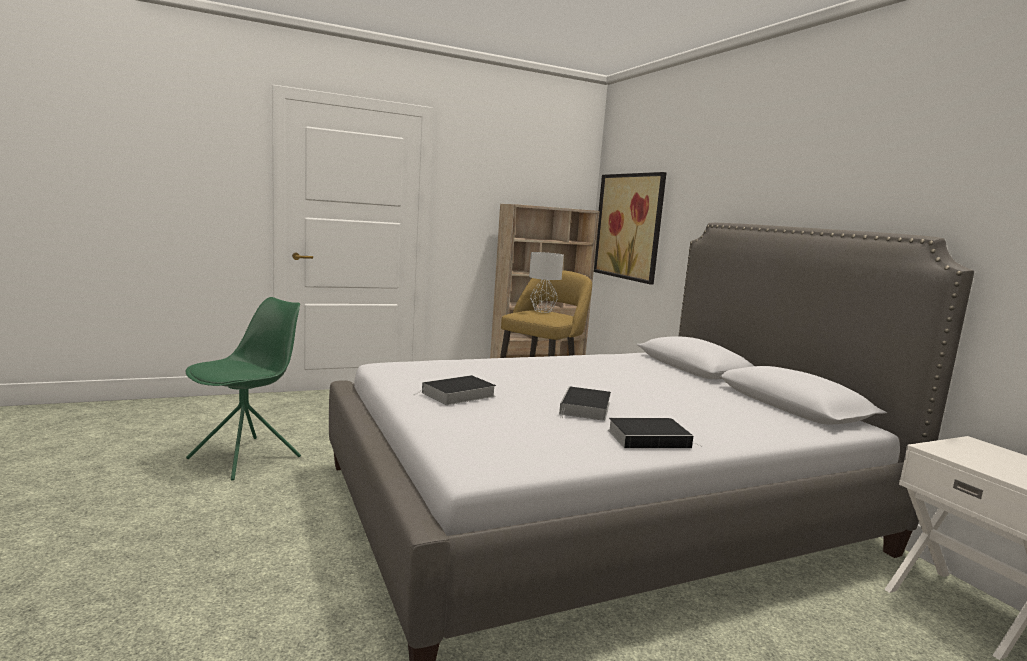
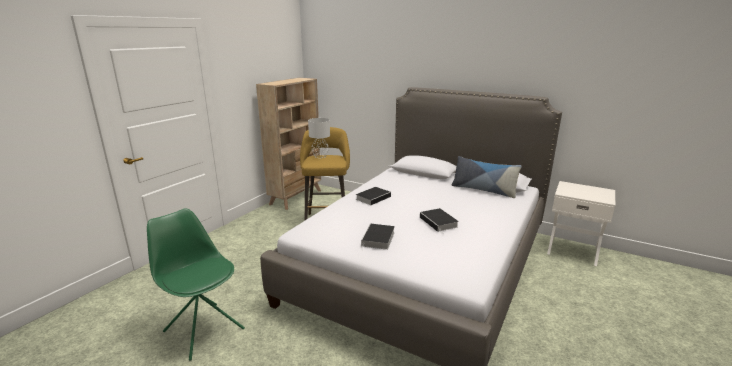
camera: 35 degrees left, 10 degrees up
(247, 457) = (203, 329): green chair -> green chair turned 45 degrees counterclockwise
(628, 226) = (337, 87): picture -> none
(650, 438) = (488, 230): book -> book (373, 197)
(757, 405) = (483, 190): none -> pillow

